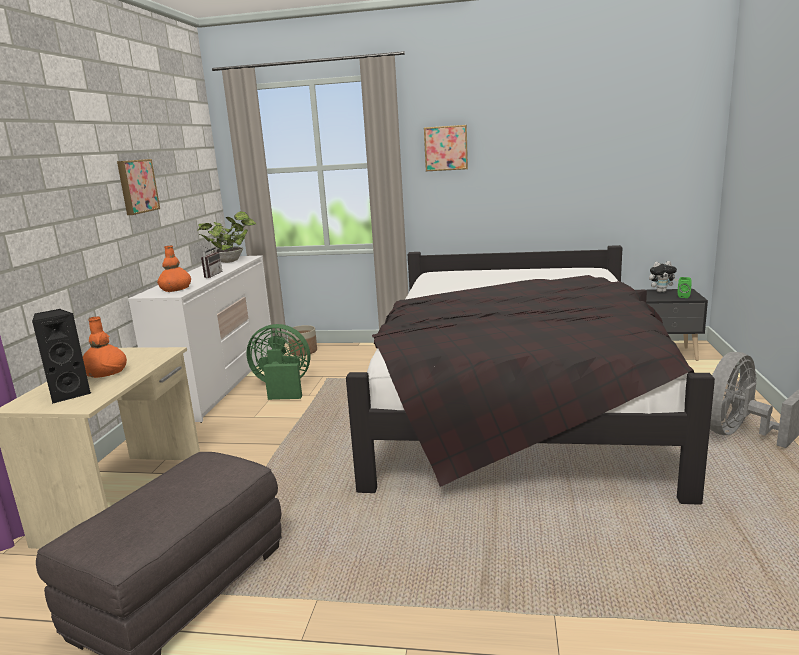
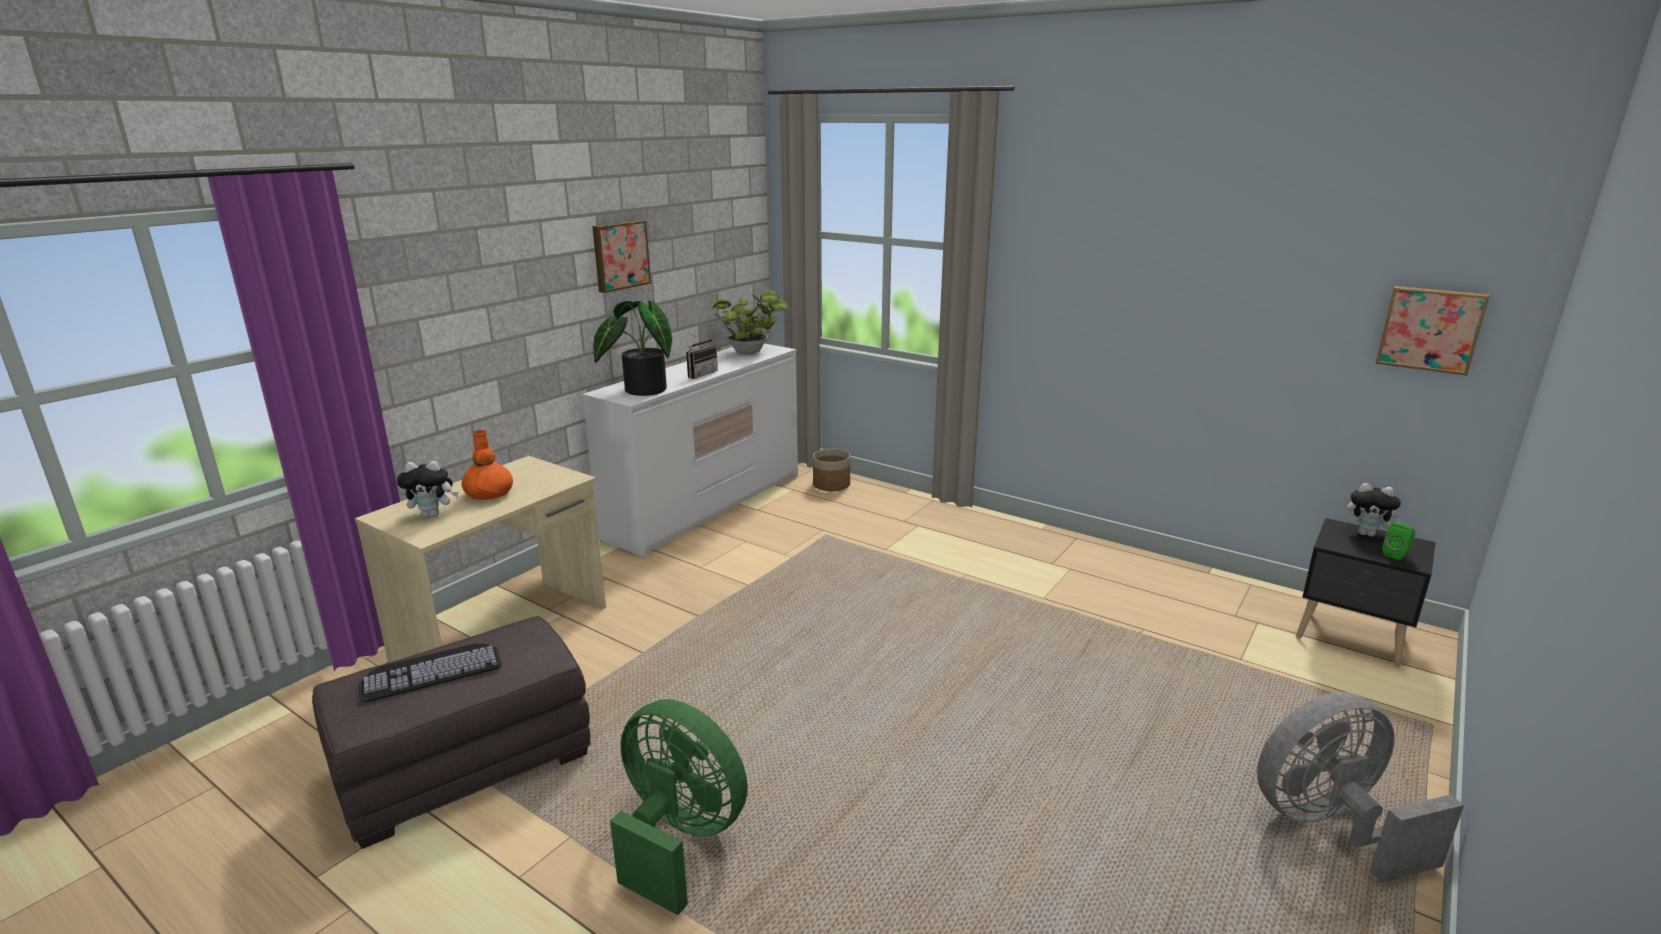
camera: 25 degrees right, 5 degrees up
(69, 394) = (433, 514): black speaker -> plush toy
(150, 503) = (432, 670): none -> keyboard
(176, 289) = (640, 390): orange vase -> potted plant
(282, 388) = (763, 534): green fan -> green fan (679, 839)
(446, 148) = (1061, 237): picture -> picture (1430, 329)
(517, 405) = (1028, 654): black bed -> none

